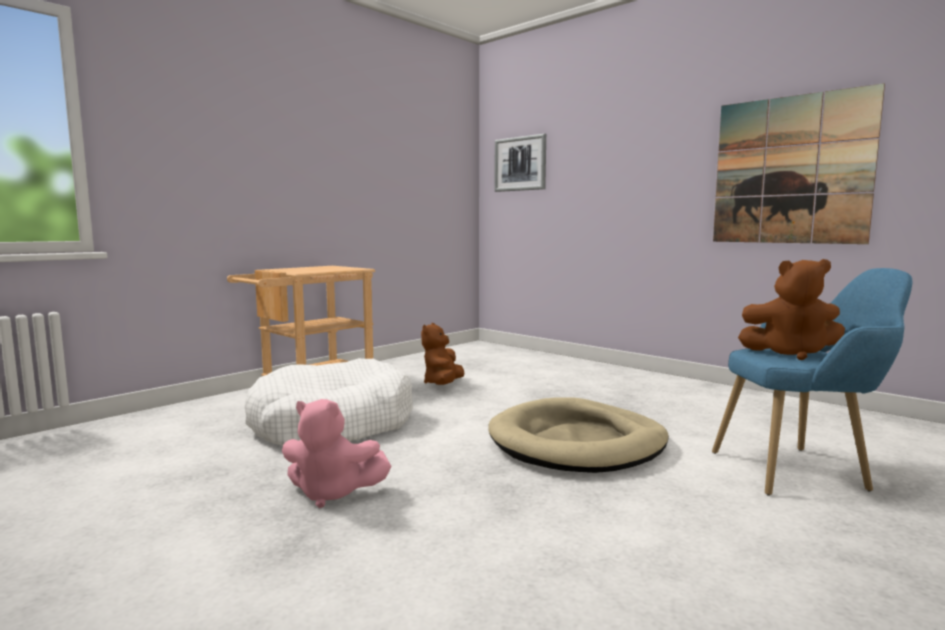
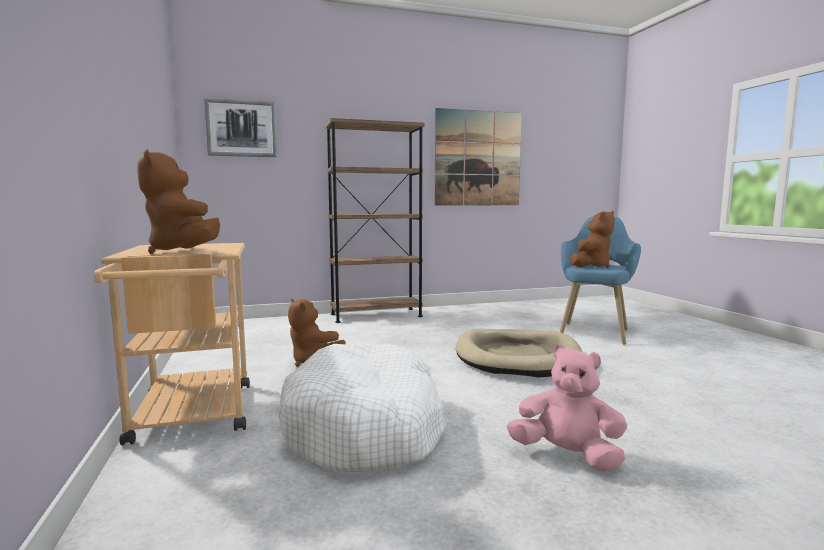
camera: 60 degrees left, 0 degrees up
(294, 270) = (183, 252): none -> brown plush toy
(332, 493) = (567, 456): pink plush toy -> pink plush toy turned 105 degrees counterclockwise
(611, 371) = (376, 315): none -> brown bookcase

